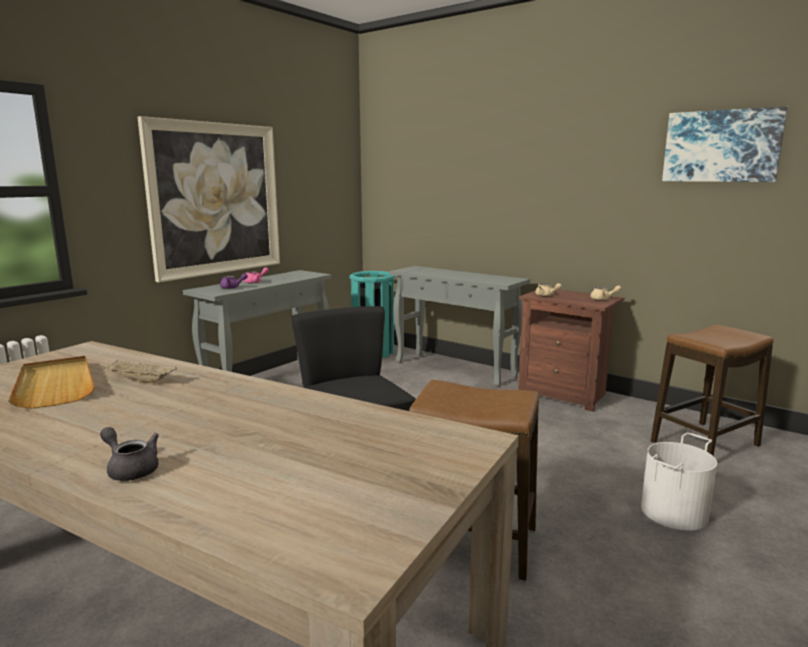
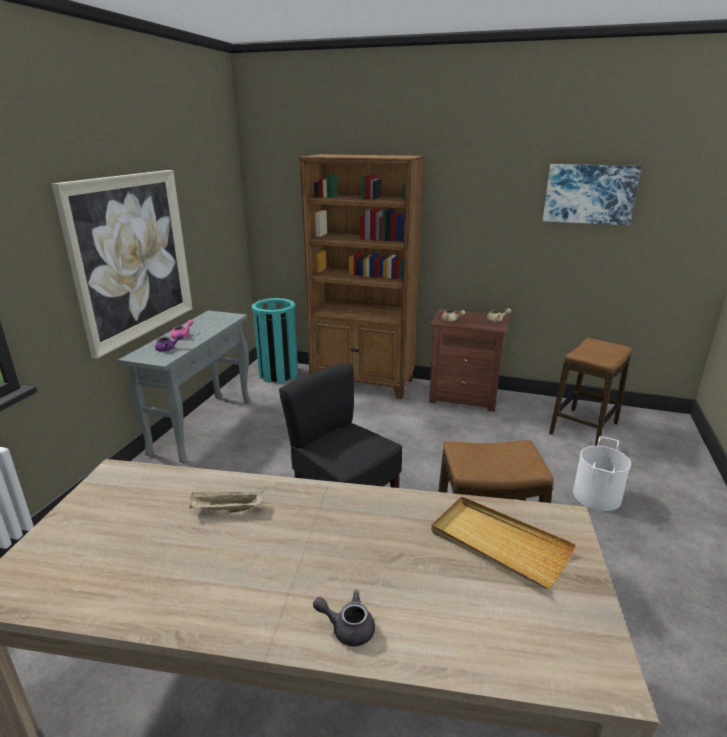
camera: 20 degrees left, 10 degrees up
(55, 385) = (147, 535): beige tray -> beige tray (498, 544)
(456, 369) = (363, 383): grey console table -> brown bookcase

